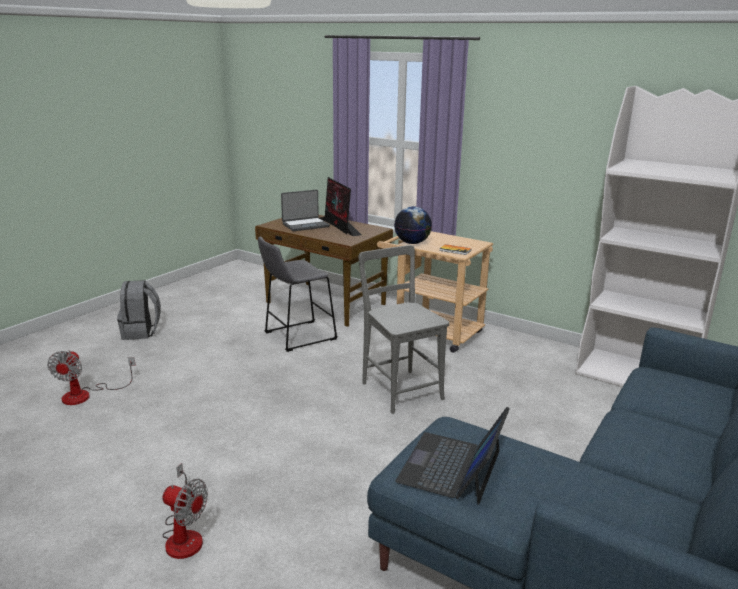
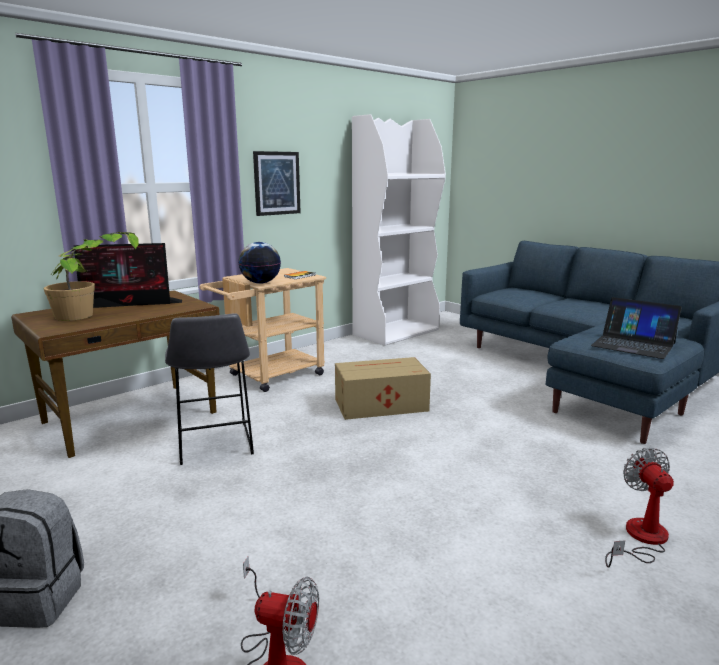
camera: 75 degrees left, 5 degrees down
(184, 535) = (640, 539): fan -> fan turned 45 degrees counterclockwise
(305, 225) = (93, 316): laptop -> potted plant
(399, 389) = (379, 405): grey chair -> cardboard box
(516, 155) = (276, 183): none -> picture

